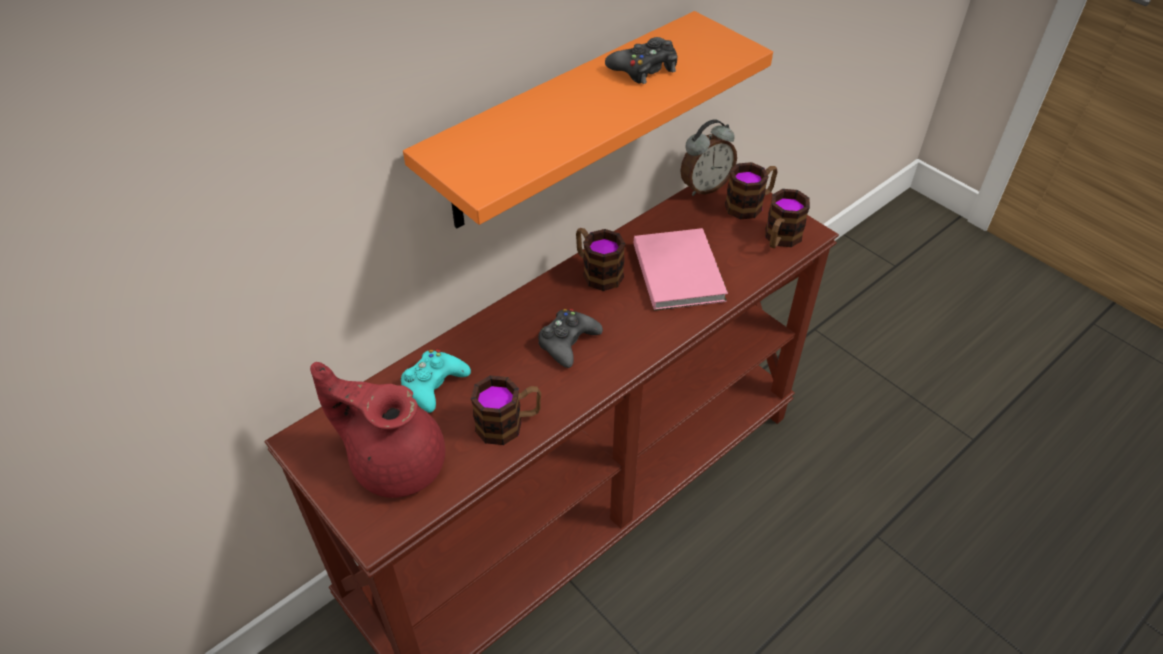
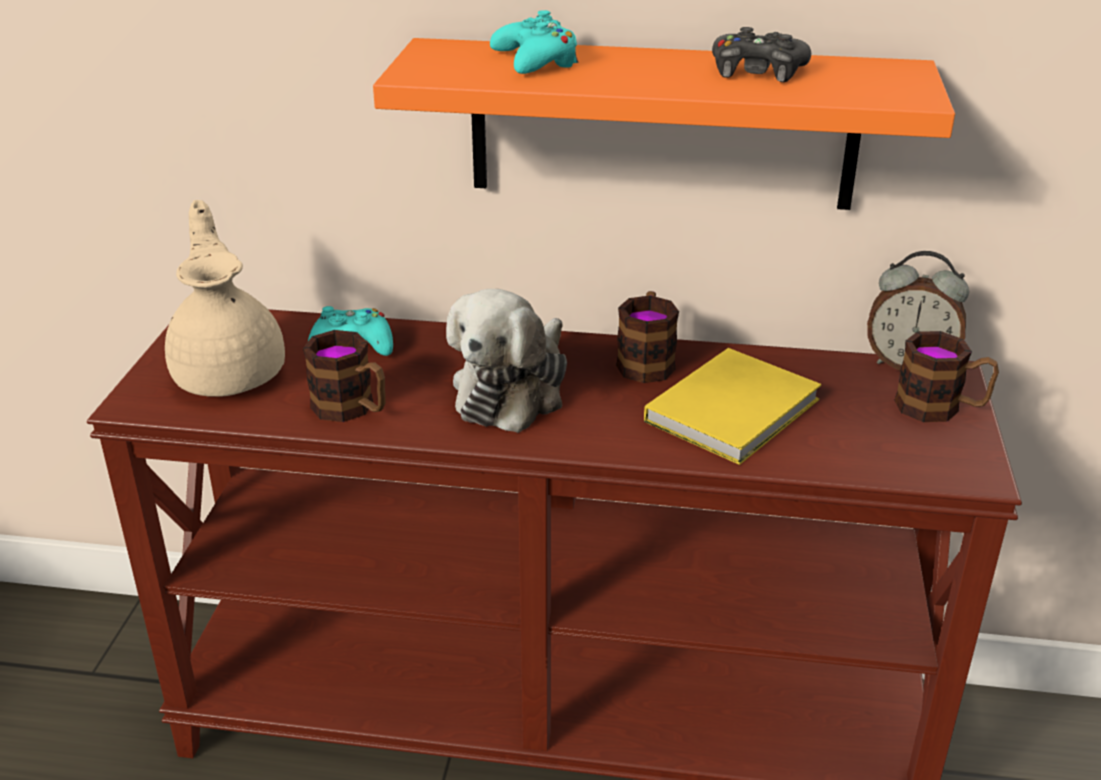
camera: 50 degrees right, 15 degrees down
(395, 461) = (231, 372): red teapot -> beige teapot
(523, 129) = (535, 61): none -> turquoise game controller
(567, 342) = (513, 391): black game controller -> plush toy
(679, 270) = (737, 409): pink book -> yellow book
(780, 239) = (919, 457): mug -> none

